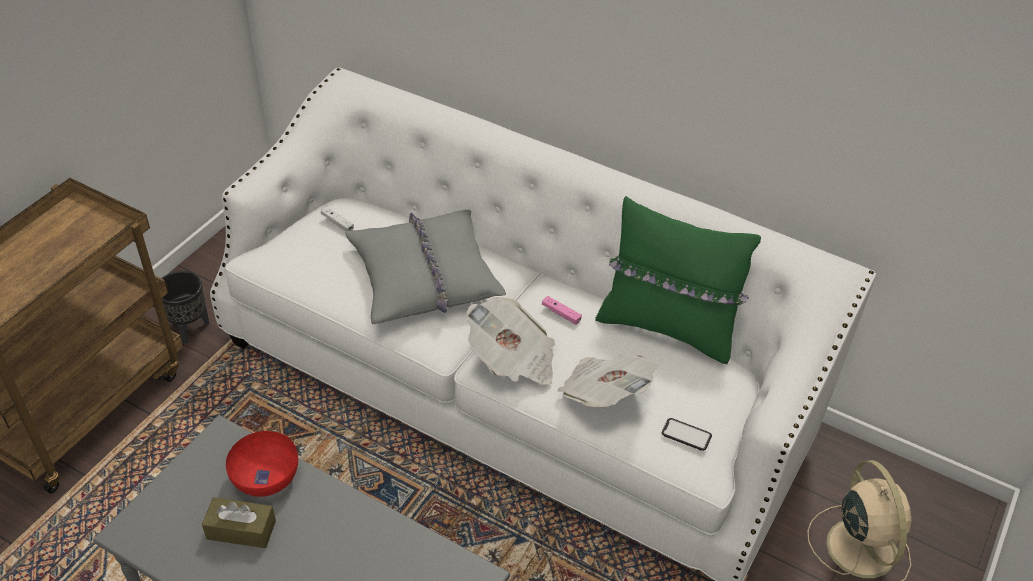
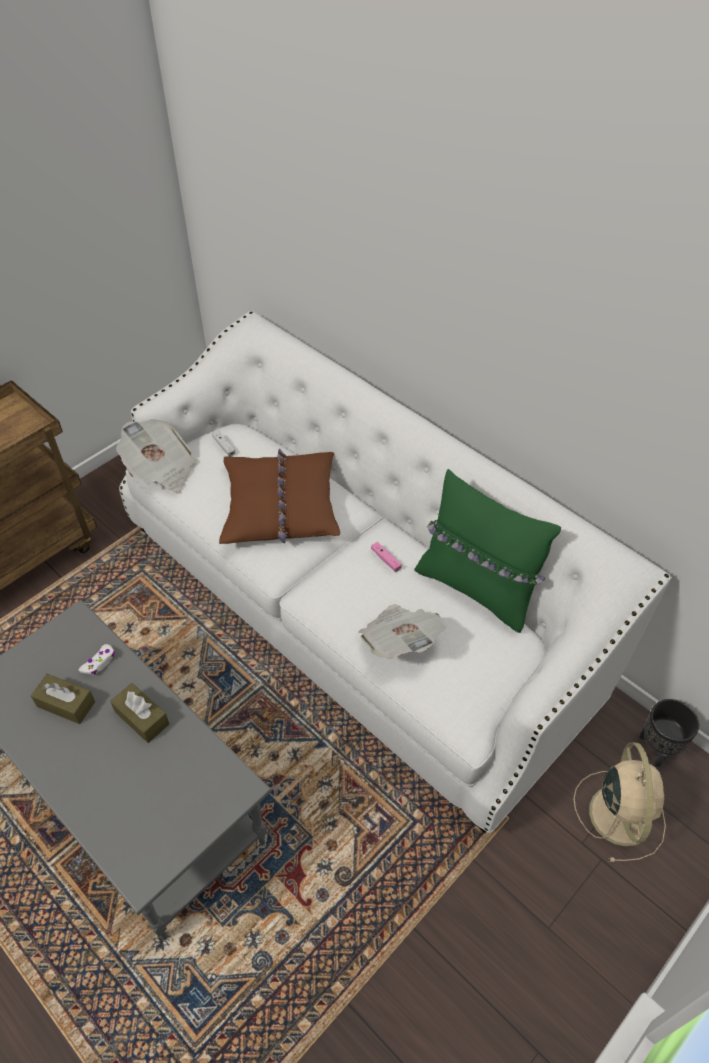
camera: 15 degrees right, 5 degrees up
(190, 329) = (112, 511): black planter -> black planter (658, 748)
(266, 478) = (99, 662): red bowl -> white game controller
(337, 527) = (142, 718): none -> brown tissue box
(424, 277) = (280, 506): grey pillow -> brown pillow
(513, 360) = (331, 595): newspaper -> newspaper (160, 469)
(686, 435) = (461, 693): phone -> none

